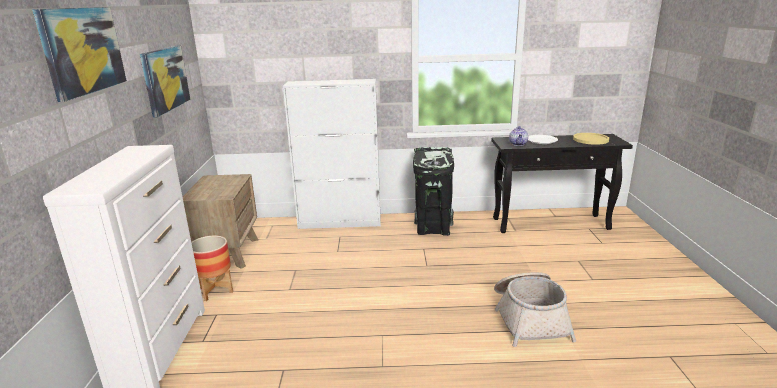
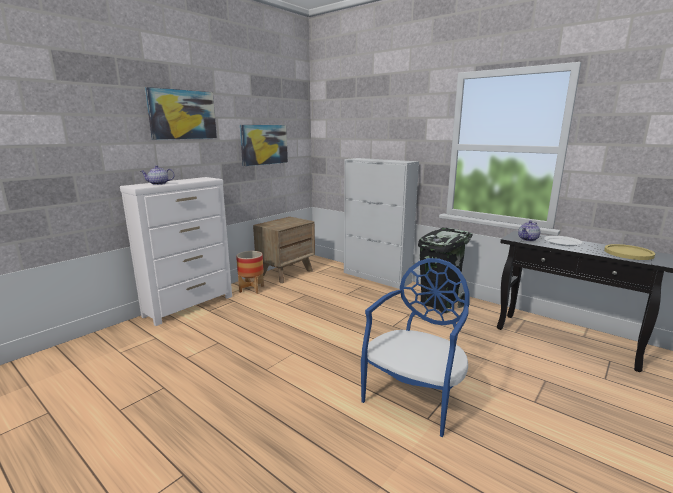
camera: 40 degrees right, 5 degrees down
(106, 176) = (158, 184): none -> teapot
(529, 318) = (415, 397): basket -> blue chair

